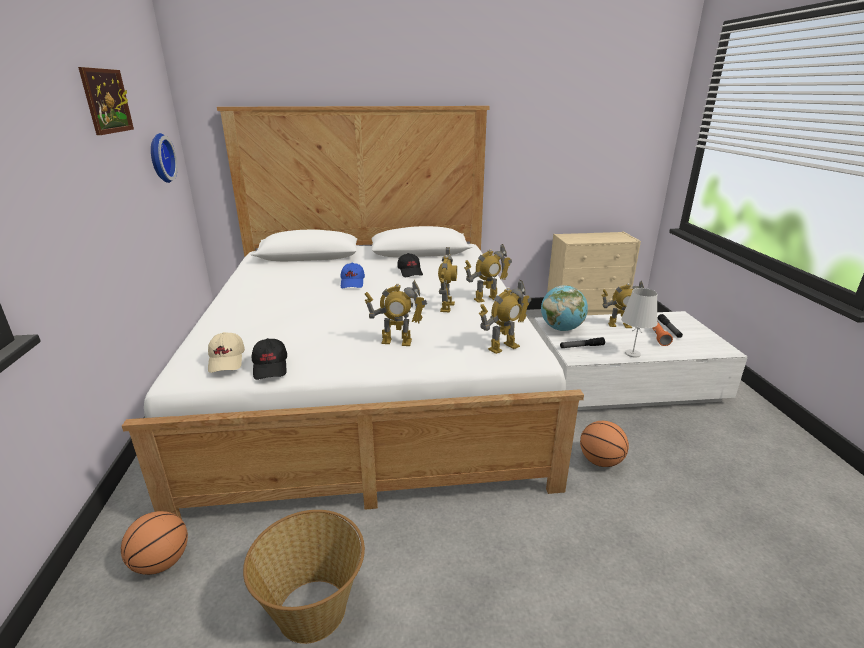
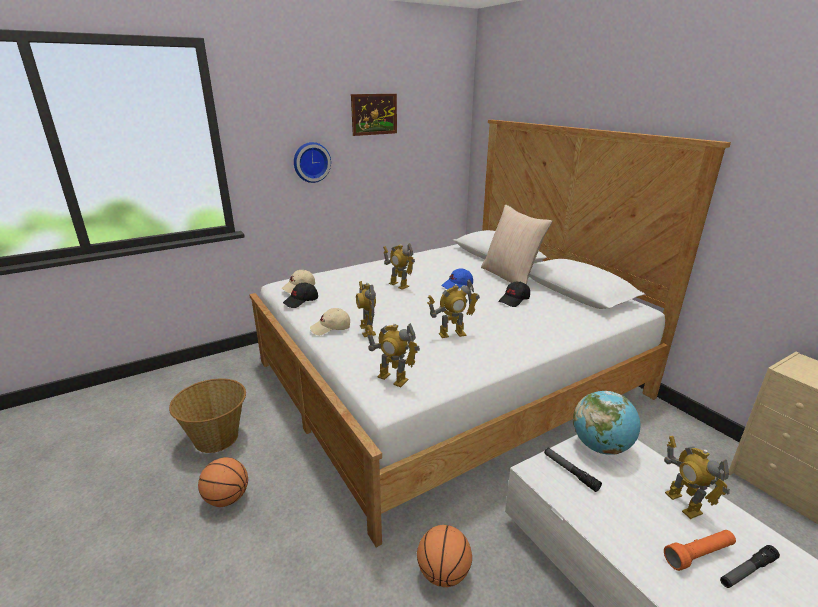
camera: 65 degrees right, 0 degrees up
(159, 158) = (427, 154): wall clock -> wall clock (311, 162)
(161, 562) = (238, 373): basketball -> basketball (227, 498)
(362, 262) = (510, 277): none -> beige pillow
(370, 360) = (331, 328): none -> beige cap
(486, 299) = (496, 350): toy robot -> toy robot (398, 285)
(633, 353) = (602, 527): white table lamp -> none

